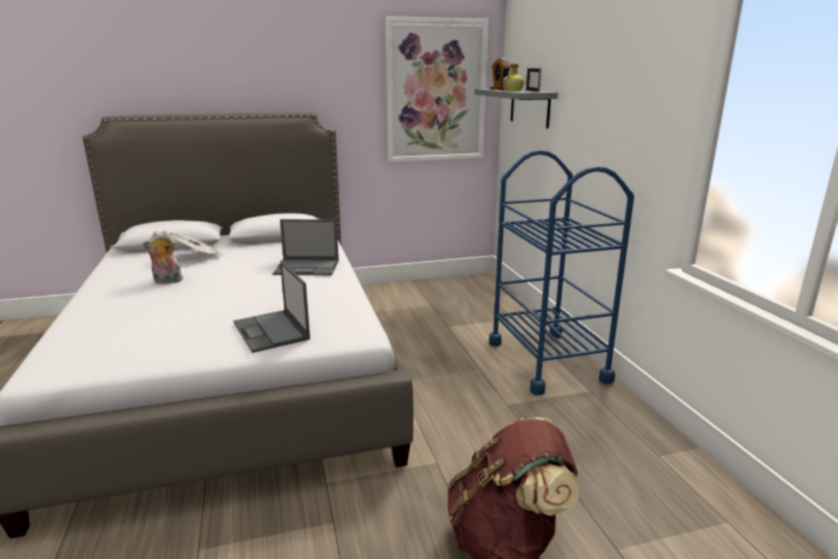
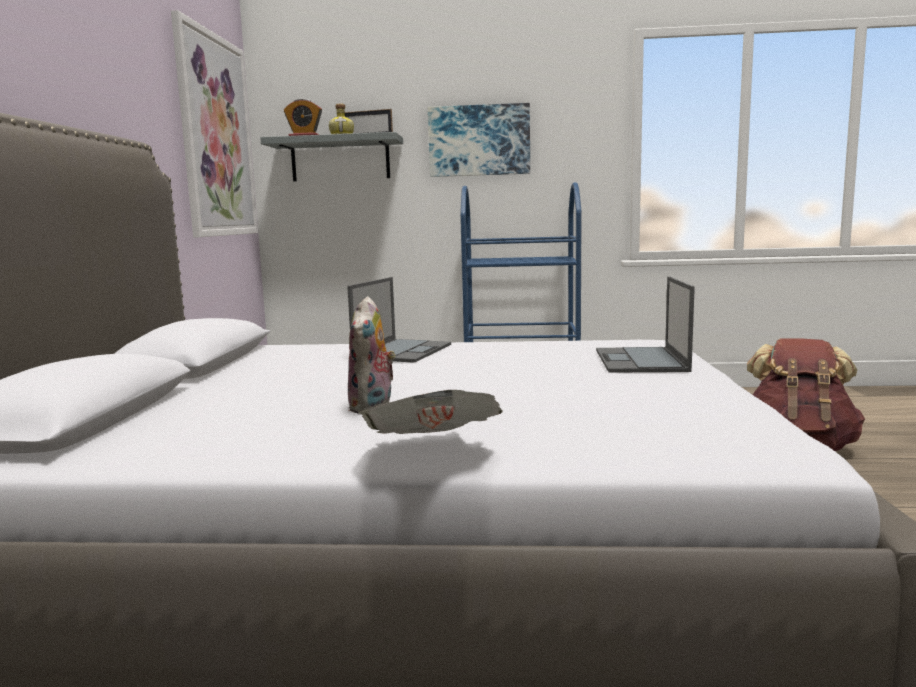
camera: 70 degrees left, 10 degrees down
(199, 257) = (234, 397): newspaper -> newspaper (433, 453)
(271, 331) = (641, 361): laptop -> laptop turned 105 degrees clockwise
(596, 102) = (479, 140): none -> picture

